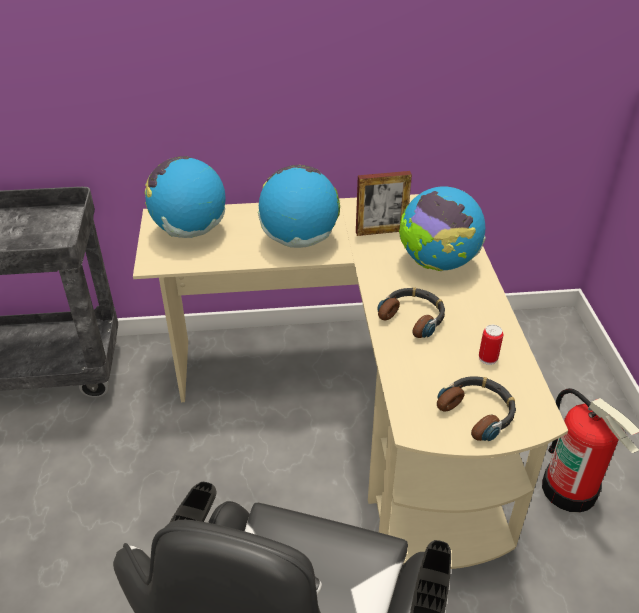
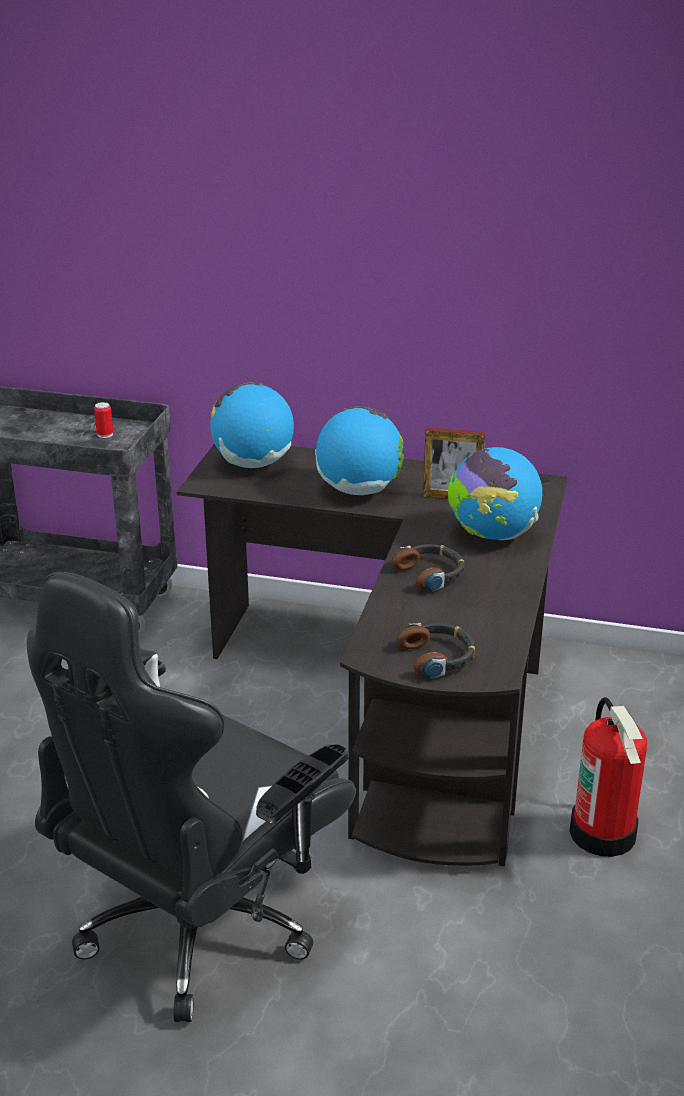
camera: 20 degrees right, 10 degrees down
(356, 406) = (401, 703): beige desk -> black desk
(488, 358) = (482, 619): can -> can (105, 434)

